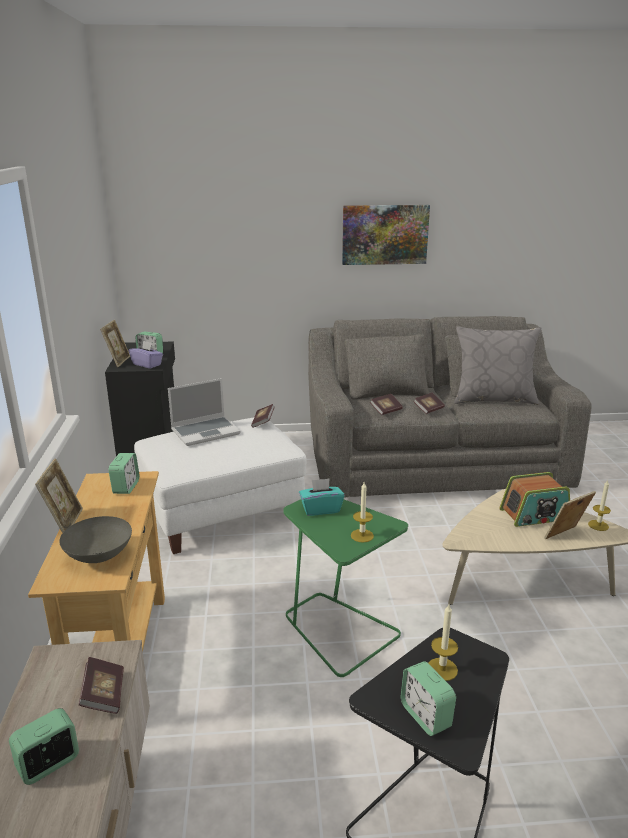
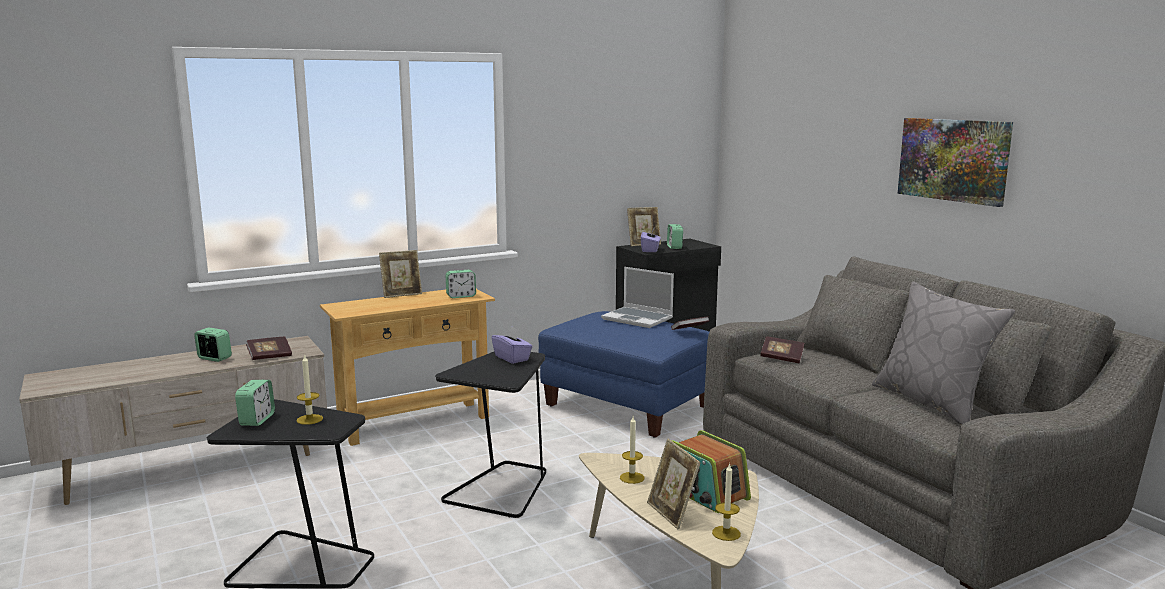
camera: 65 degrees right, 10 degrees down
(98, 557) = (366, 307): grey bowl -> none
(222, 514) = (628, 407): white ottoman -> blue ottoman
(321, 509) = (512, 358): turquoise tissue box -> purple tissue box
(338, 631) = (501, 489): green side table -> black side table
(362, 535) = (481, 375): candle -> candle (632, 478)
(425, 716) = (257, 420): alarm clock -> alarm clock turned 150 degrees clockwise
(428, 409) = (823, 374): book -> none
(565, 536) = (672, 513): picture frame -> picture frame turned 150 degrees counterclockwise

